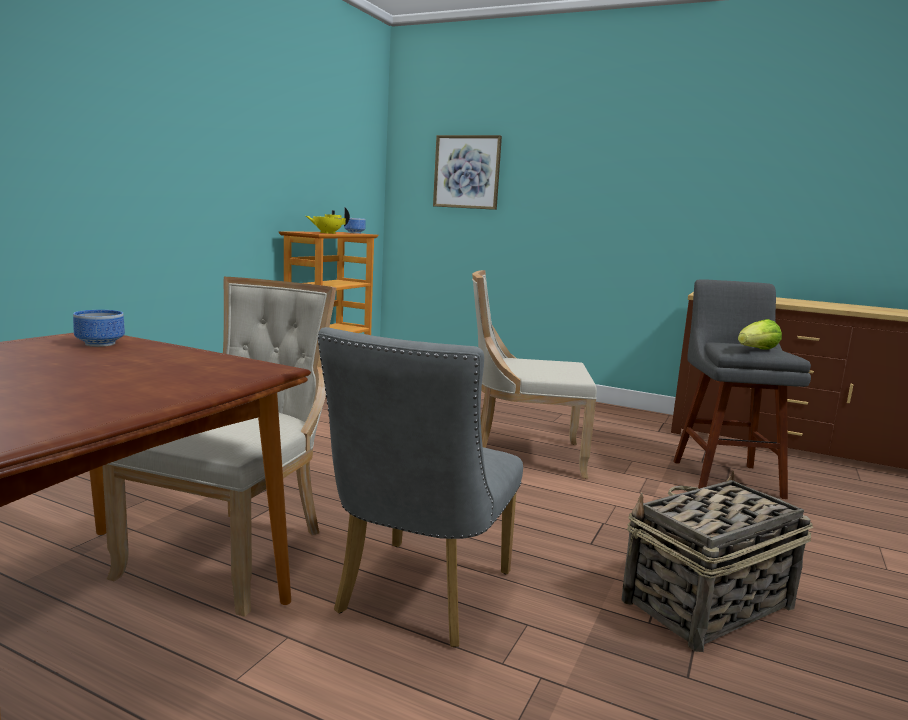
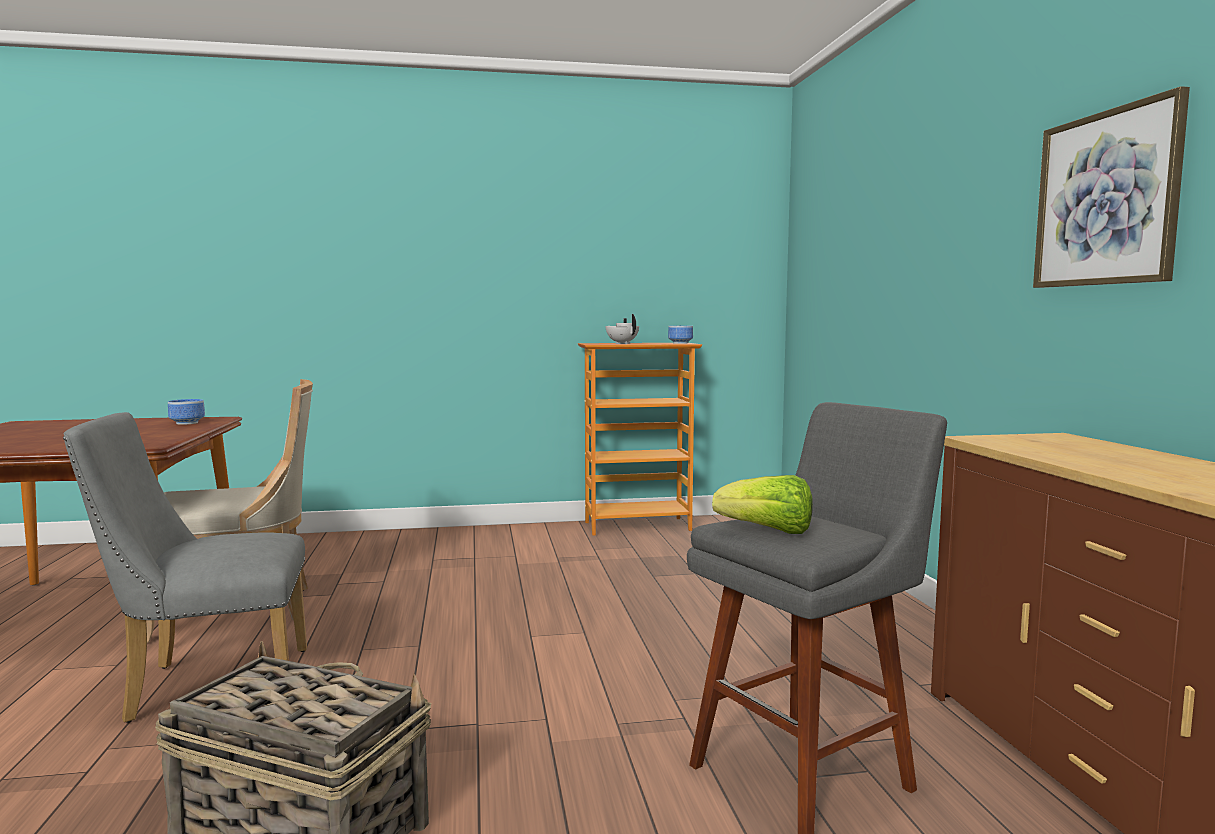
camera: 55 degrees right, 5 degrees down
(327, 233) = (622, 343): yellow teapot -> white teapot
(467, 172) = (838, 255): picture -> picture (1106, 199)
(522, 455) = (624, 636): beige chair -> none

